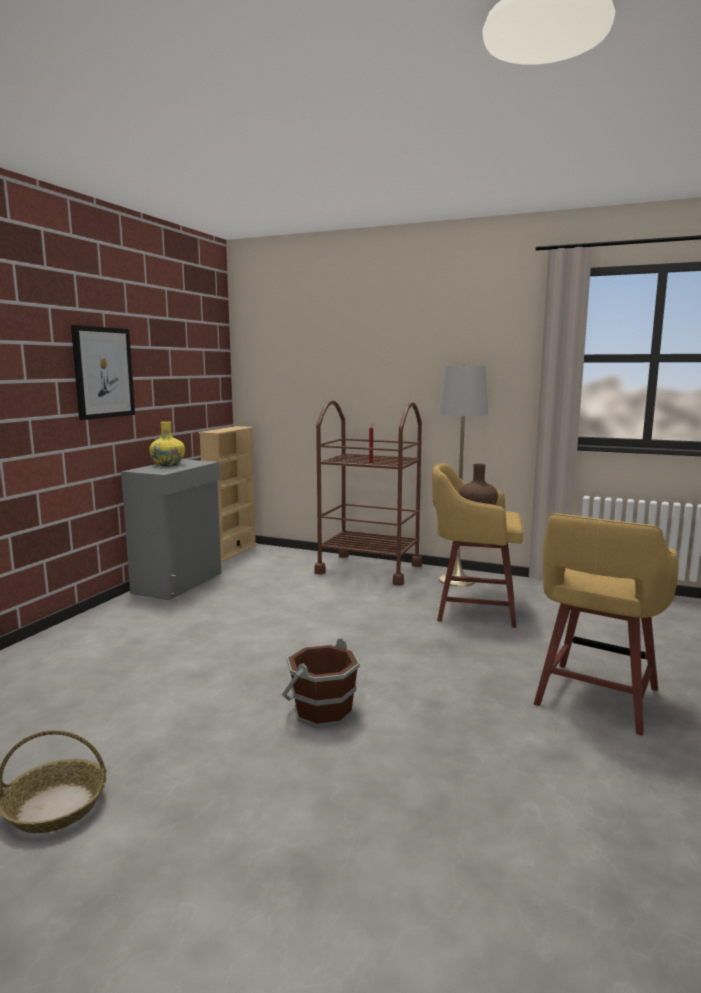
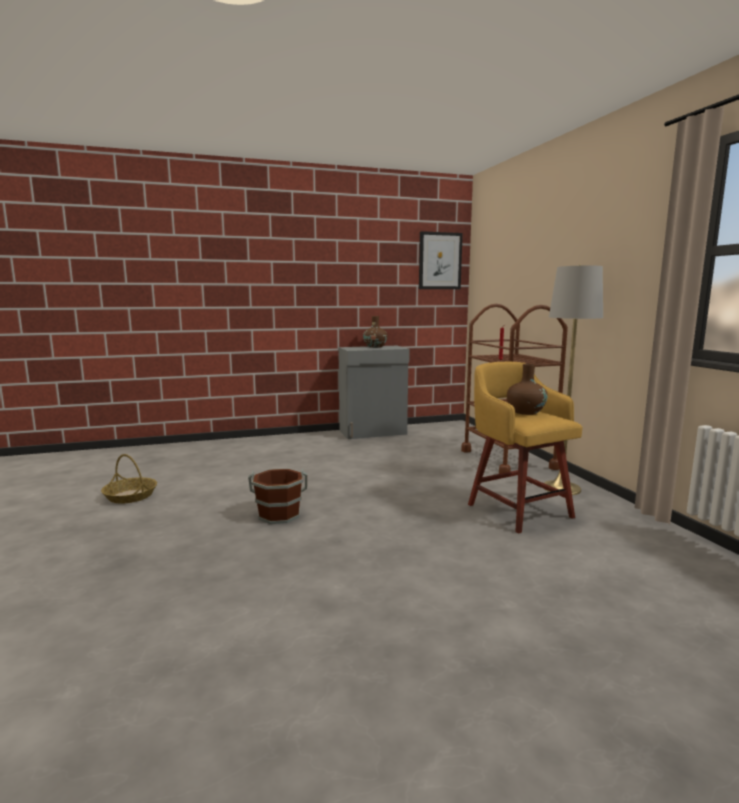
camera: 50 degrees right, 0 degrees up
(103, 372) = (331, 280): picture -> picture (440, 261)
(168, 464) = (375, 347): yellow vase -> brown vase
(231, 551) = (443, 424): beige bookcase -> none
(595, 698) = (444, 599): yellow stool -> none

